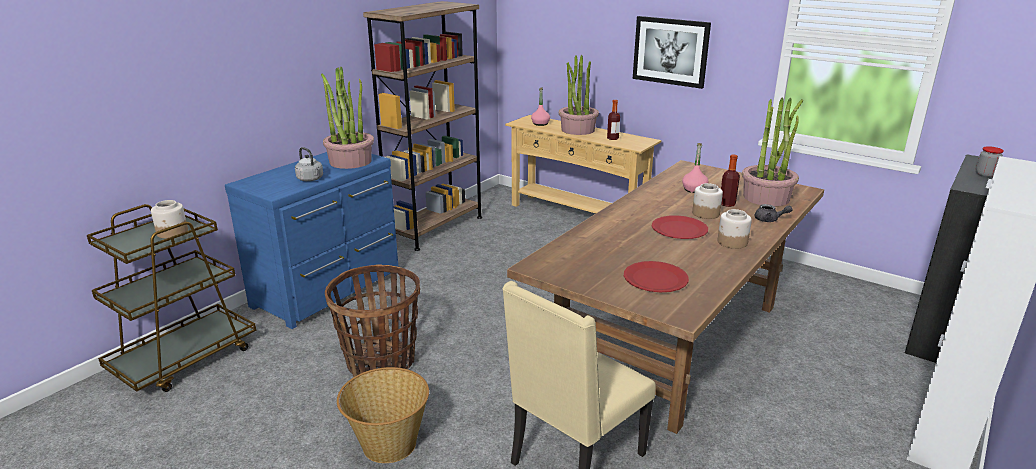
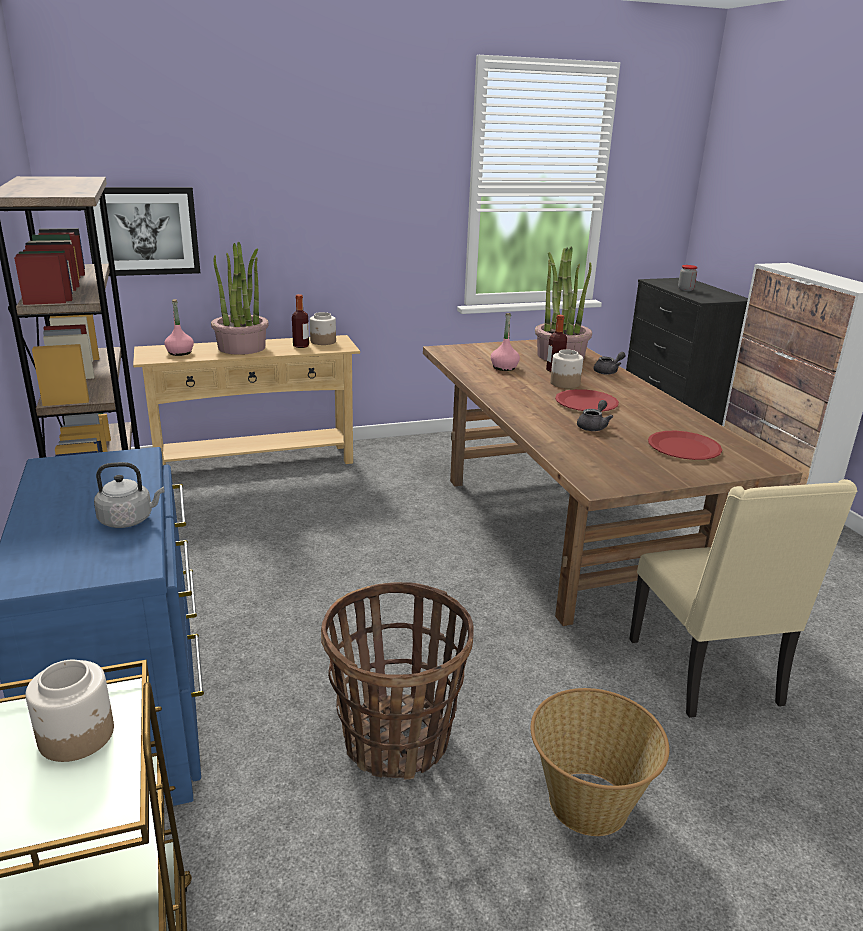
camera: 55 degrees left, 0 degrees up
(350, 161) = (112, 472): potted plant -> none
(636, 242) = (593, 426): none -> grey teapot
(670, 51) = (343, 223): picture -> picture (143, 231)
(732, 242) = (638, 398): jar -> jar (323, 341)

